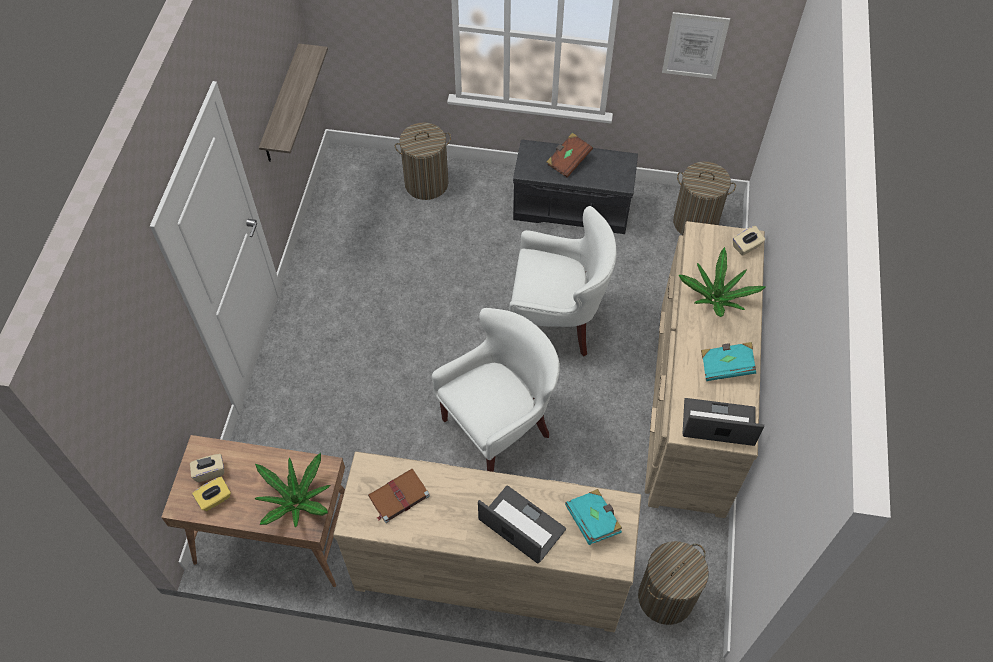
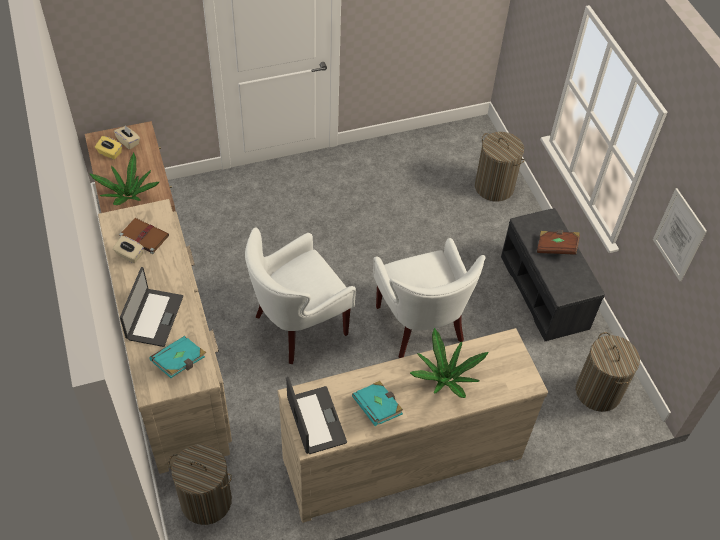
camera: 60 degrees right, 5 degrees down
(282, 105) = (428, 31): shelf -> none
(499, 427) = (298, 325): white armchair -> white armchair turned 120 degrees clockwise
(746, 246) = (519, 383): beige tissue box -> beige tissue box (129, 255)

